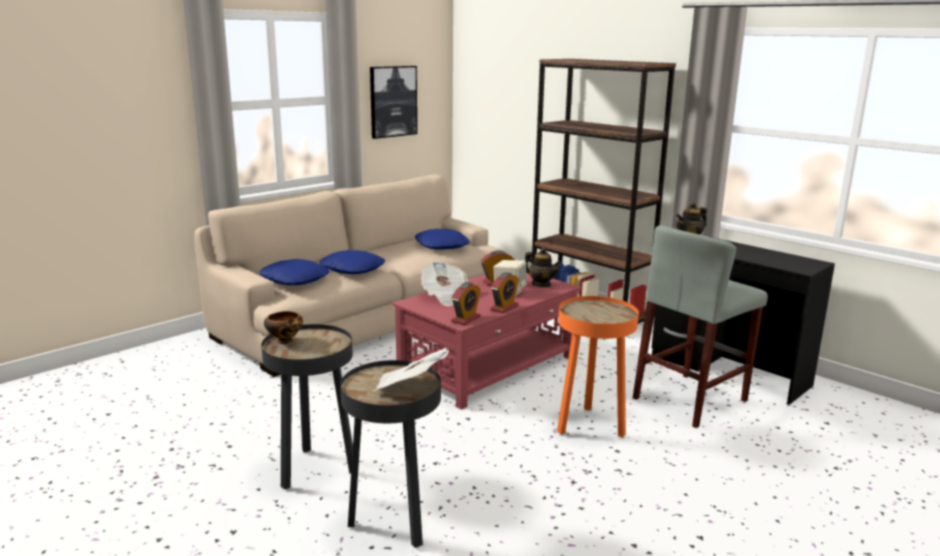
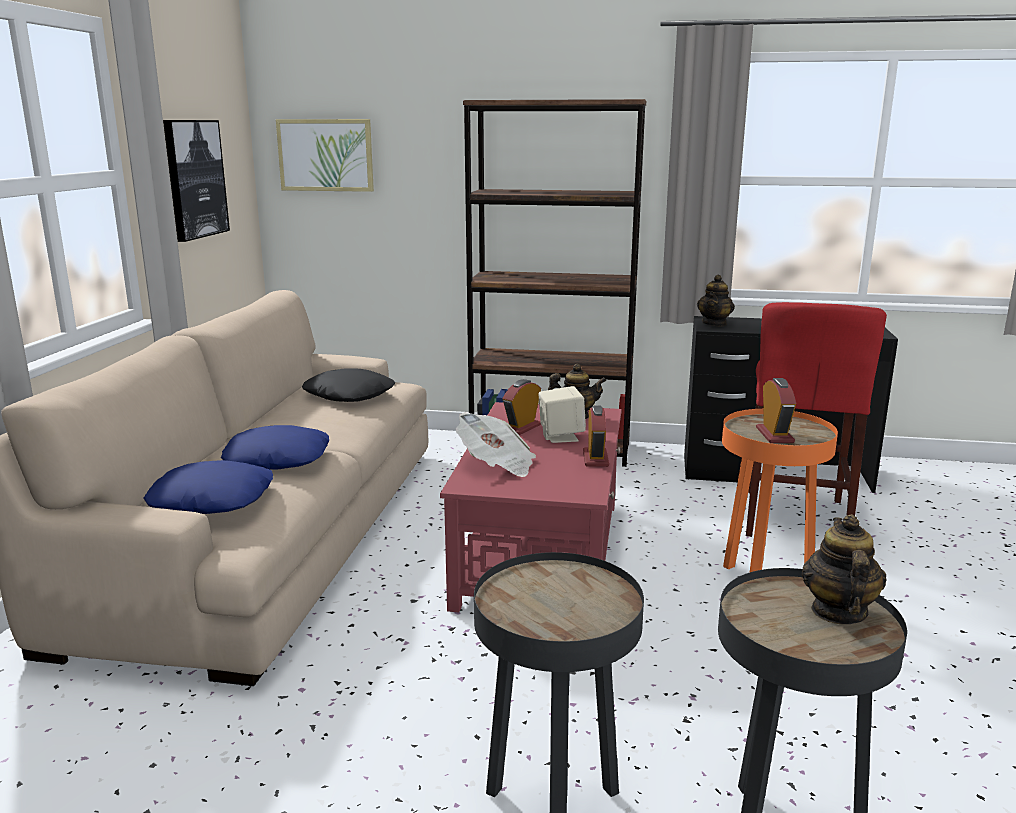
camera: 35 degrees left, 0 degrees up
(286, 341) = (514, 607): bowl -> none
(410, 388) = (838, 611): newspaper -> teapot
(442, 245) = (350, 394): blue pillow -> black pillow
(466, 319) = (582, 487): alarm clock -> alarm clock (774, 435)
(487, 89) = (326, 155): none -> picture
(690, 399) = (795, 517): grey stool -> red stool

